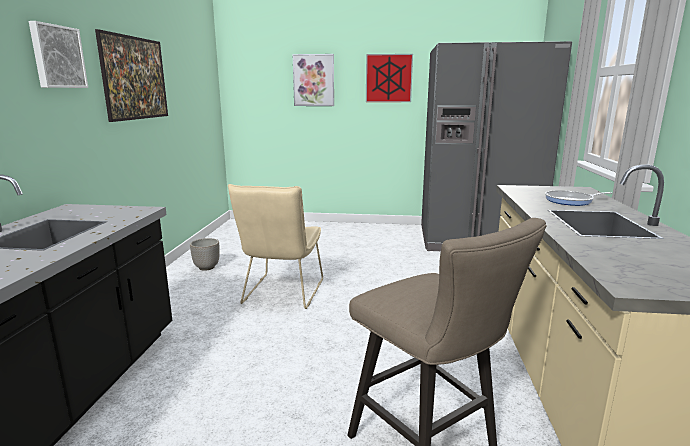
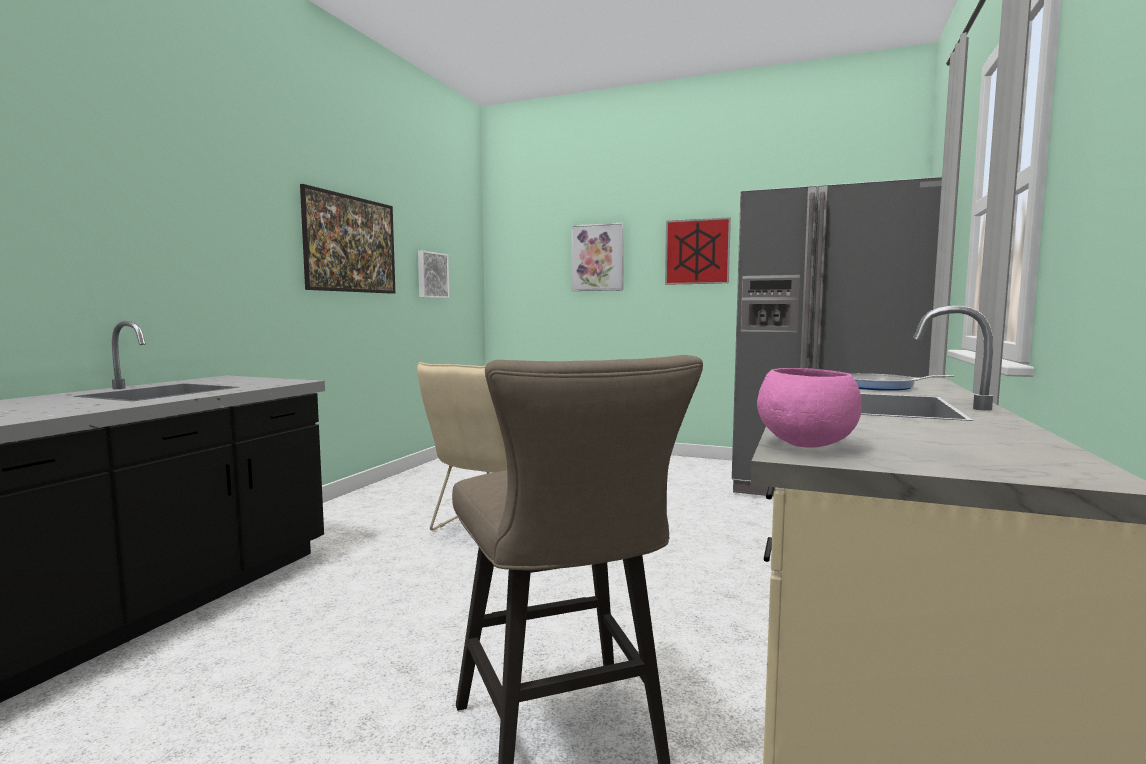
camera: 15 degrees right, 10 degrees down
(57, 57) = (243, 209): picture -> picture (431, 275)
(207, 267) = (419, 488): planter -> none
(620, 277) = (805, 445): none -> pink bowl

